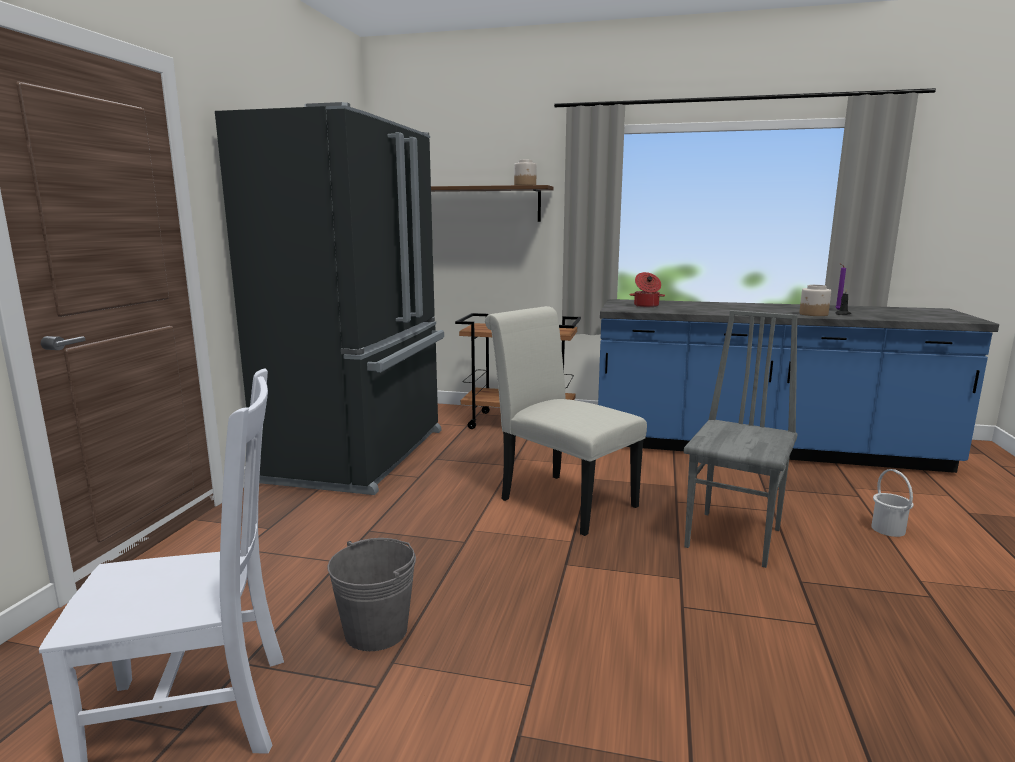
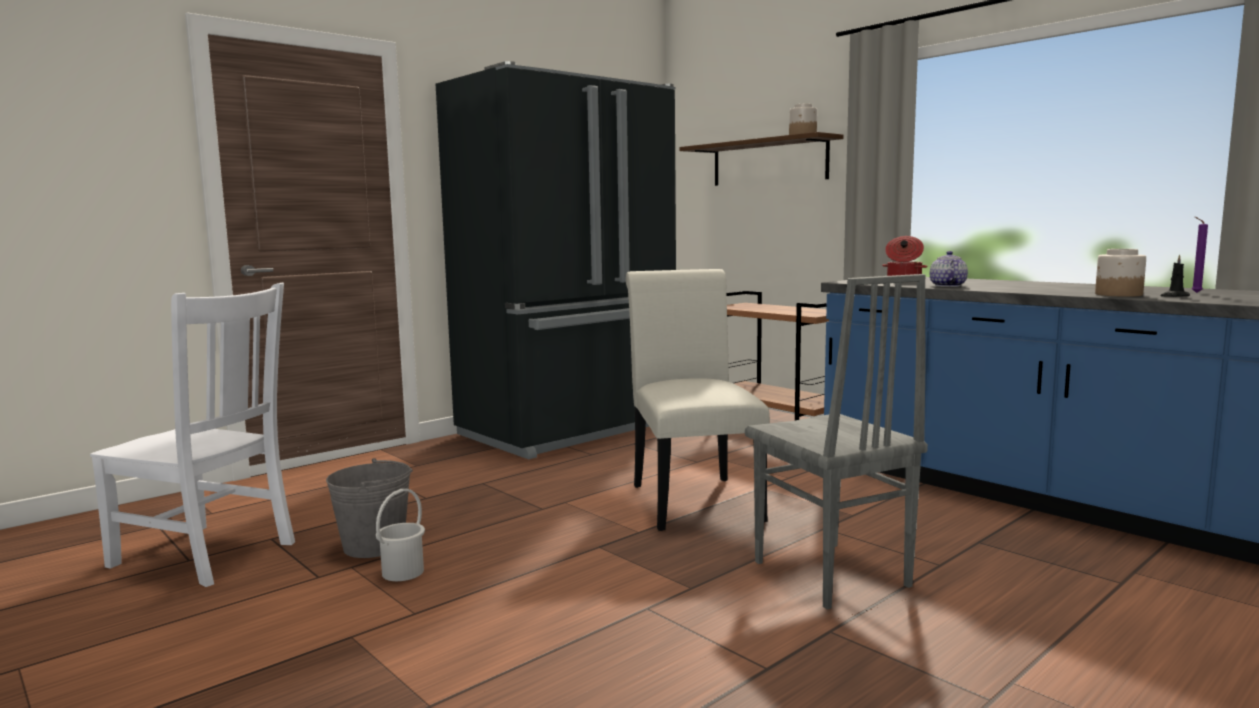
camera: 35 degrees right, 5 degrees down
(694, 310) = (947, 286): none -> teapot
(735, 538) = (829, 575): grey chair -> grey chair turned 90 degrees clockwise
(888, 529) = (1087, 625): white bucket -> white bucket (403, 572)

